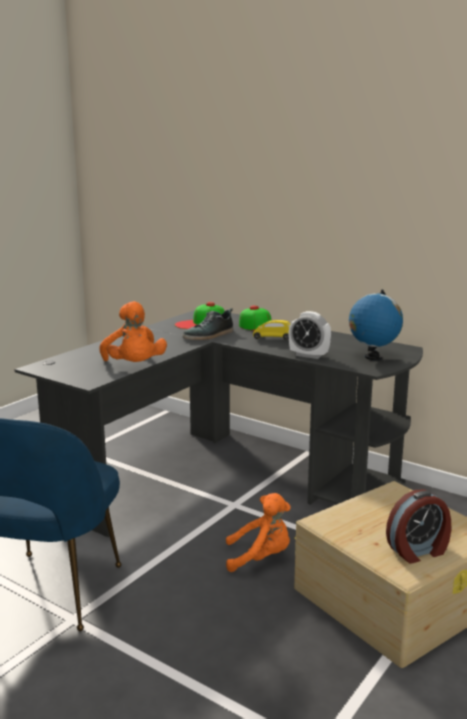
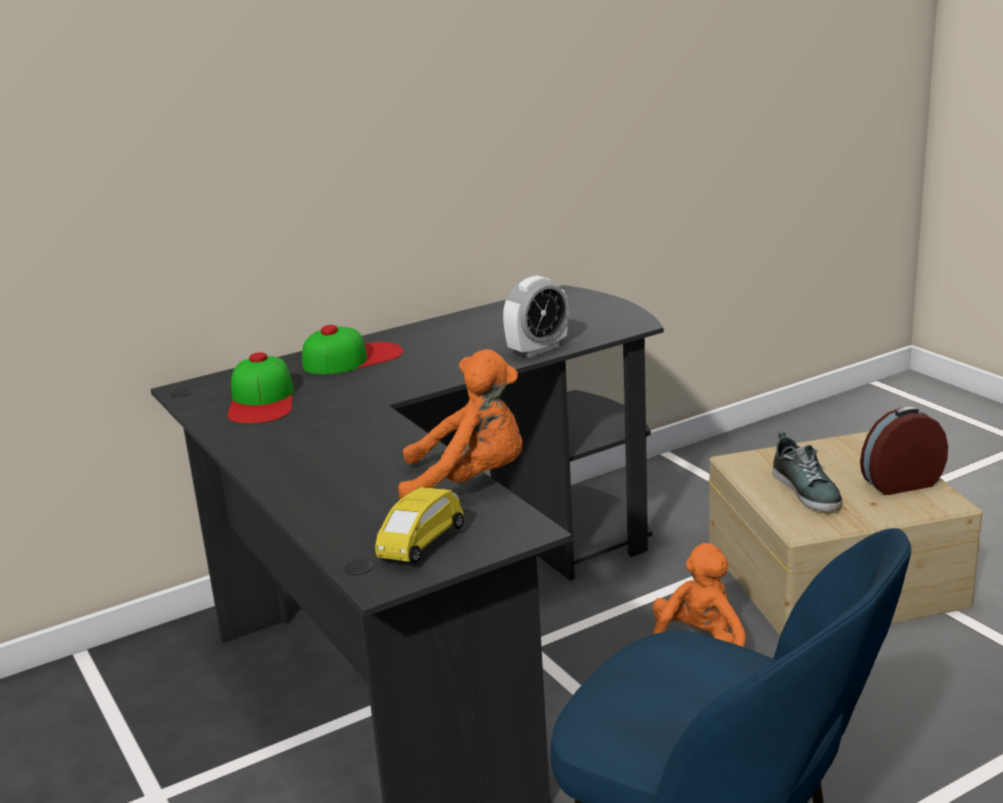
camera: 65 degrees left, 5 degrees up
(209, 335) = (349, 402): shoe -> shoe (807, 490)
(272, 339) = (427, 360): yellow toy car -> yellow toy car (419, 544)
(373, 357) = (583, 316): globe -> none
(418, 551) = (899, 483): alarm clock -> alarm clock turned 105 degrees counterclockwise

